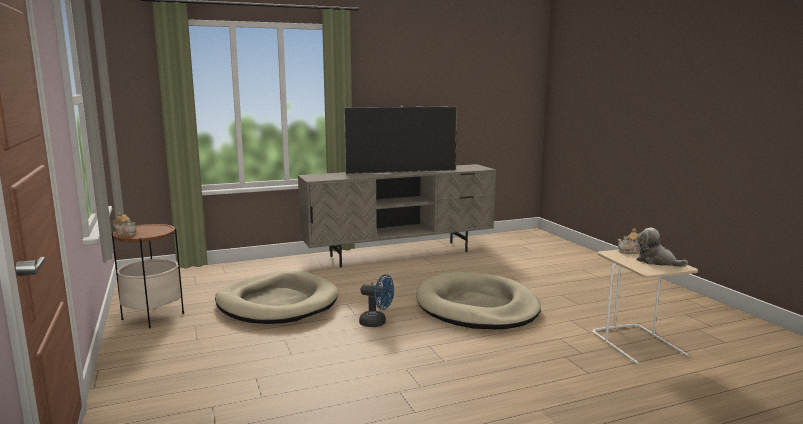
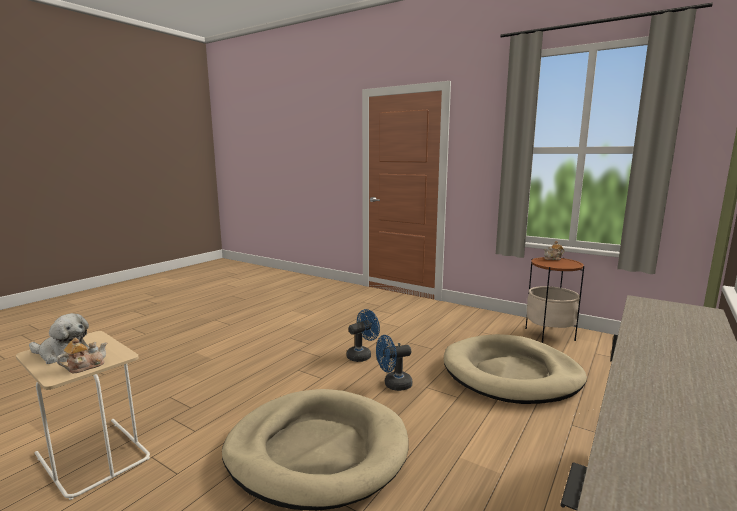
camera: 145 degrees right, 0 degrees up
(362, 355) = (362, 355): none -> blue fan
(401, 172) = (668, 381): television -> none

